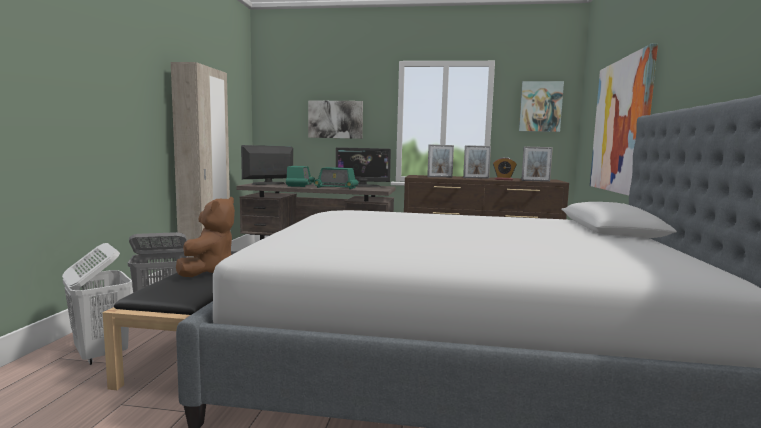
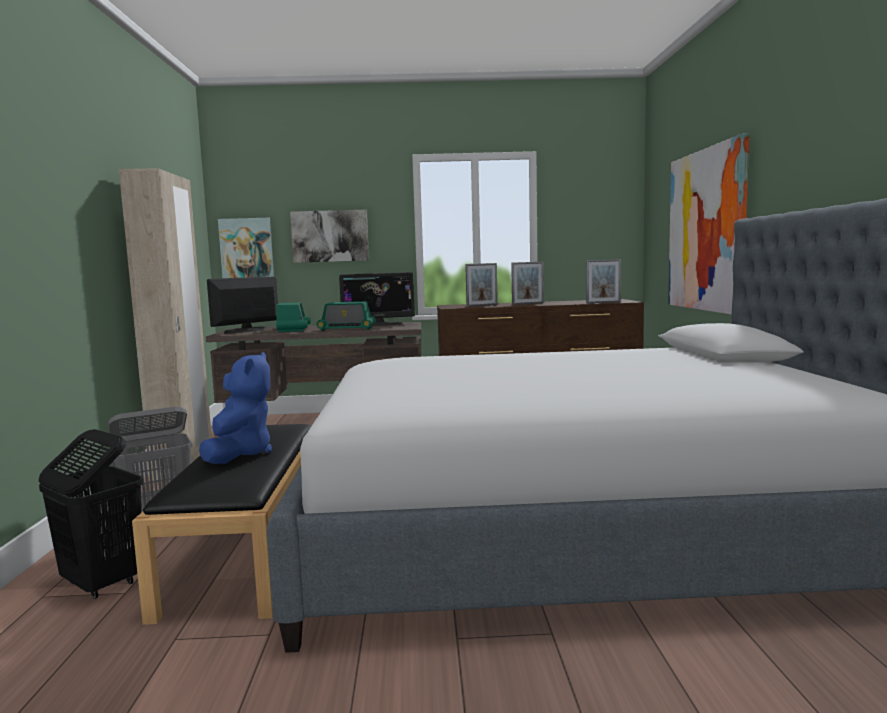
camera: 10 degrees left, 0 degrees up
(101, 354) = (101, 584): white laundry basket -> black laundry basket
(209, 271) = (239, 454): brown plush toy -> blue plush toy
(503, 179) = (563, 303): alarm clock -> none
(540, 106) = (596, 208): picture -> picture (246, 250)

